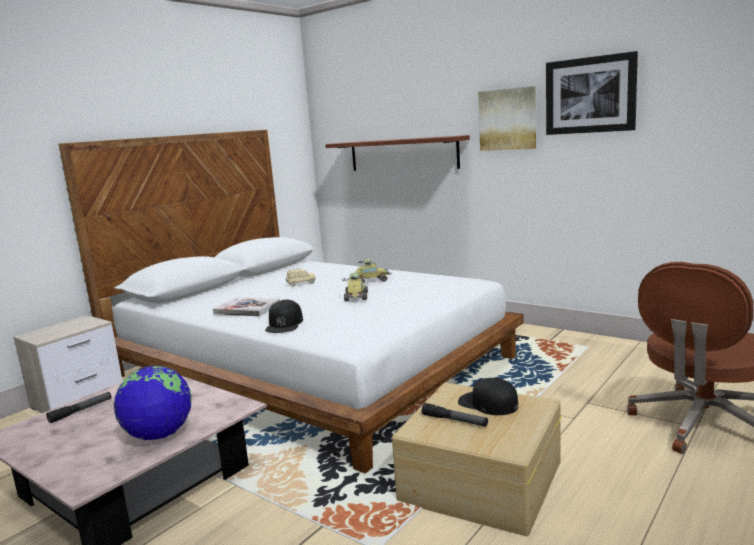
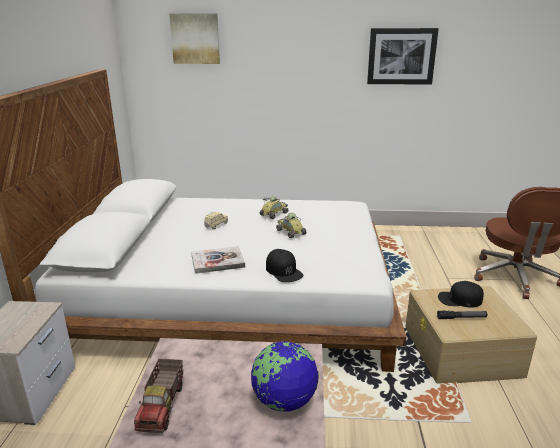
camera: 35 degrees left, 10 degrees up
(81, 411) = (163, 406): flashlight -> toy truck
(402, 154) = (233, 93): shelf -> none
(507, 119) = (335, 69): picture -> picture (195, 38)

